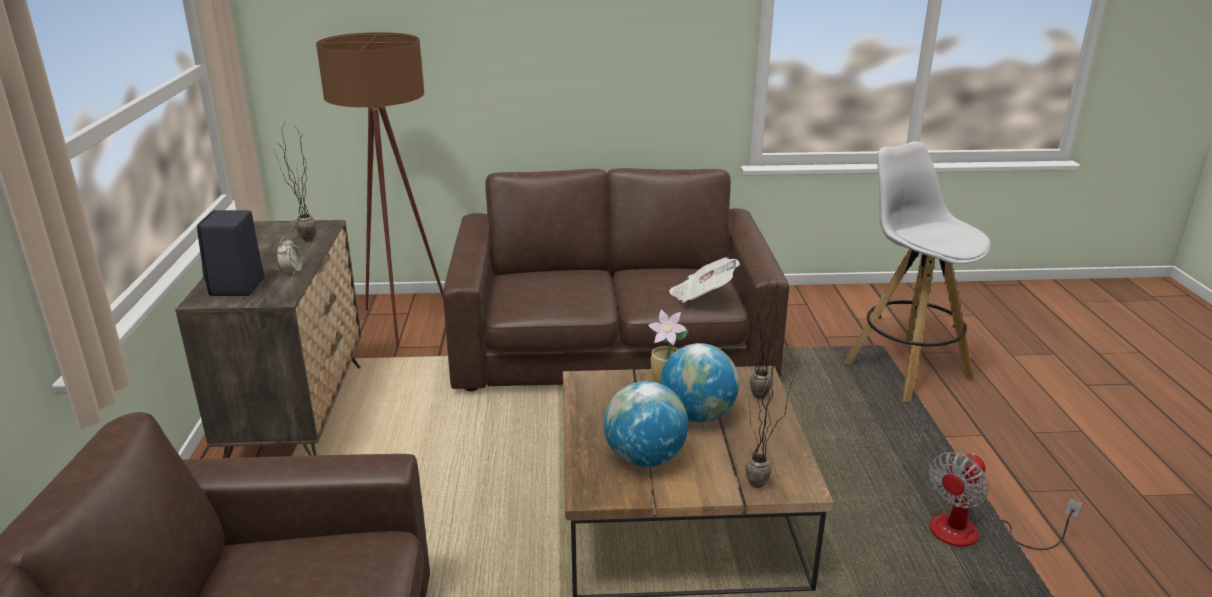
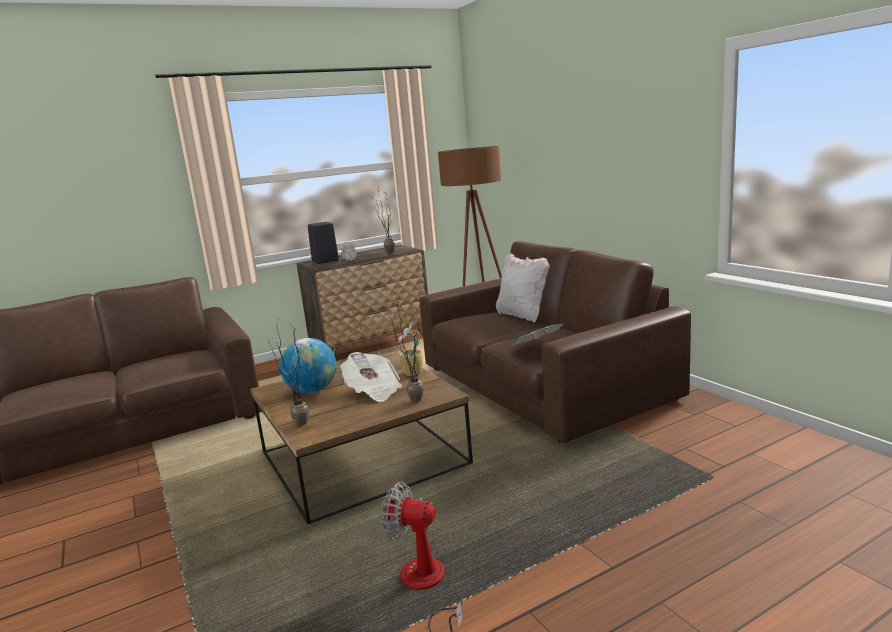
camera: 65 degrees right, 10 degrees down
(555, 271) = (522, 316): none -> white pillow
(697, 415) = (373, 391): globe -> newspaper
(905, 369) = (685, 499): white stool -> none

